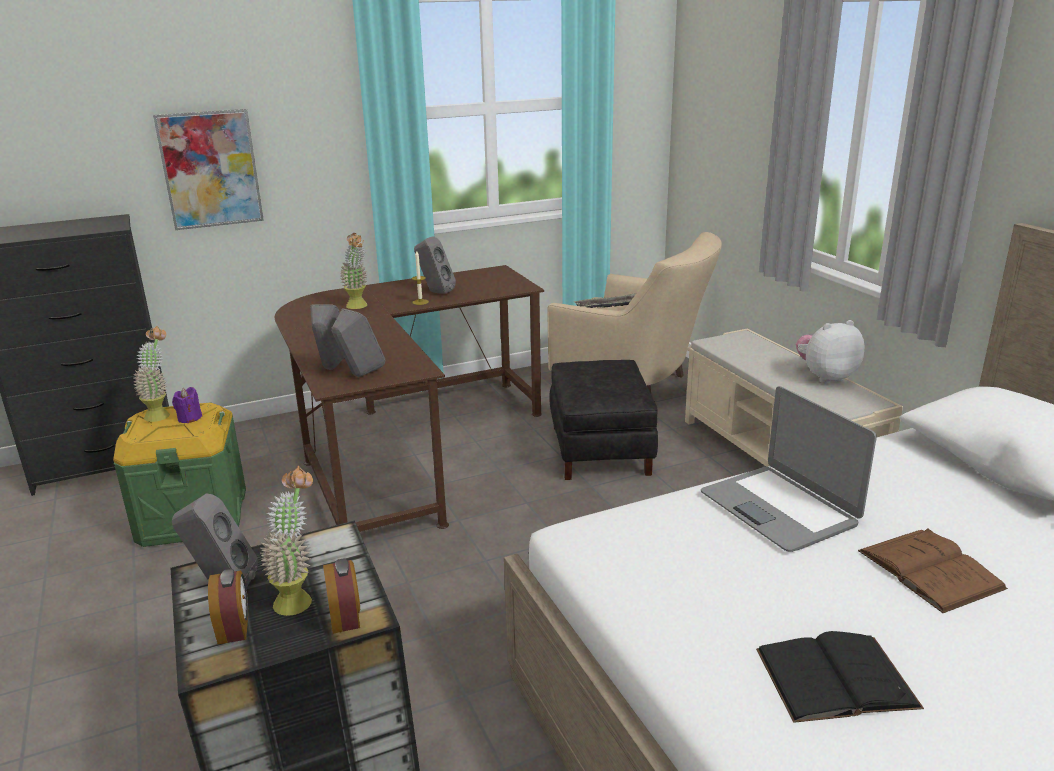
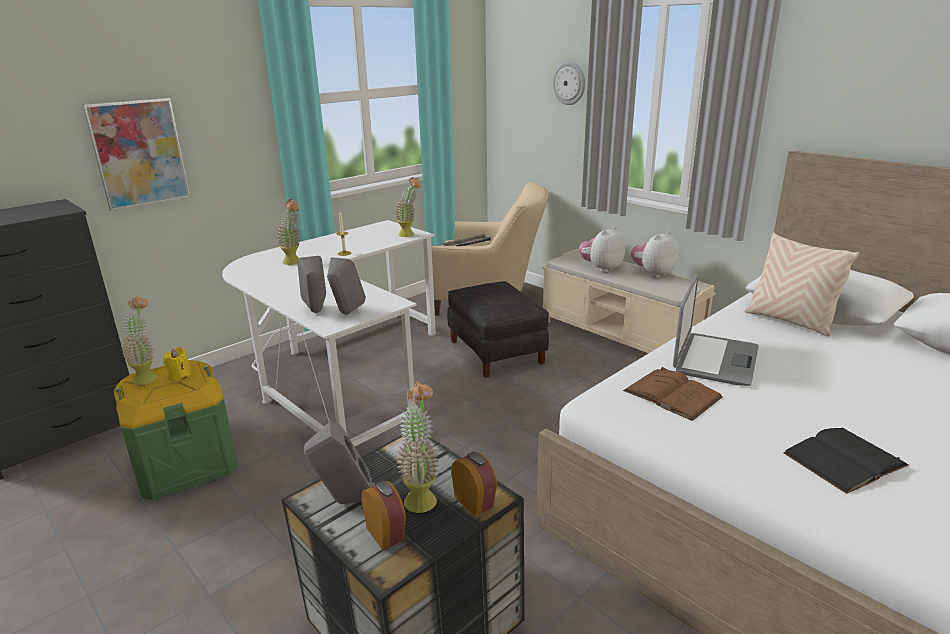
camera: 20 degrees left, 0 degrees up
(189, 418) = (180, 375): purple candle -> yellow candle
(404, 447) = (342, 375): brown desk -> white desk
(435, 292) = (349, 245): grey speaker -> none
(513, 287) = (410, 235): none -> potted plant
(757, 360) = (601, 268): none -> plush toy
(761, 102) = (569, 83): none -> wall clock
(779, 509) = (714, 360): laptop -> laptop turned 105 degrees counterclockwise
(930, 569) = (834, 380): brown book -> brown book (672, 394)
(943, 475) = (790, 321): none -> beige pillow

